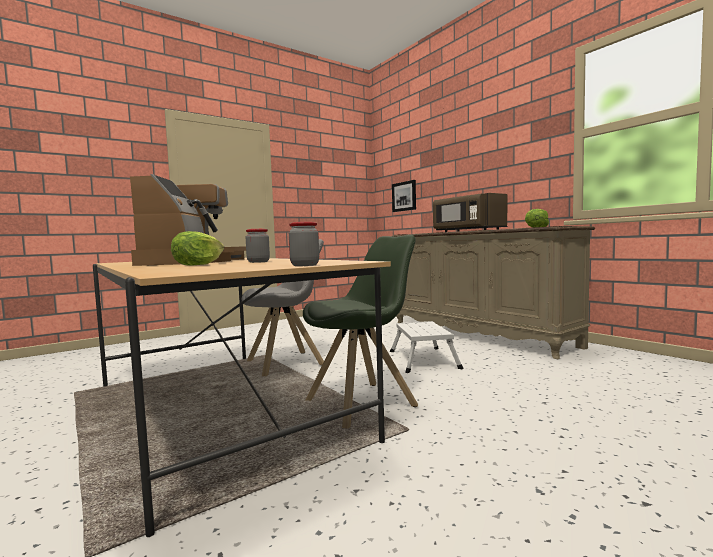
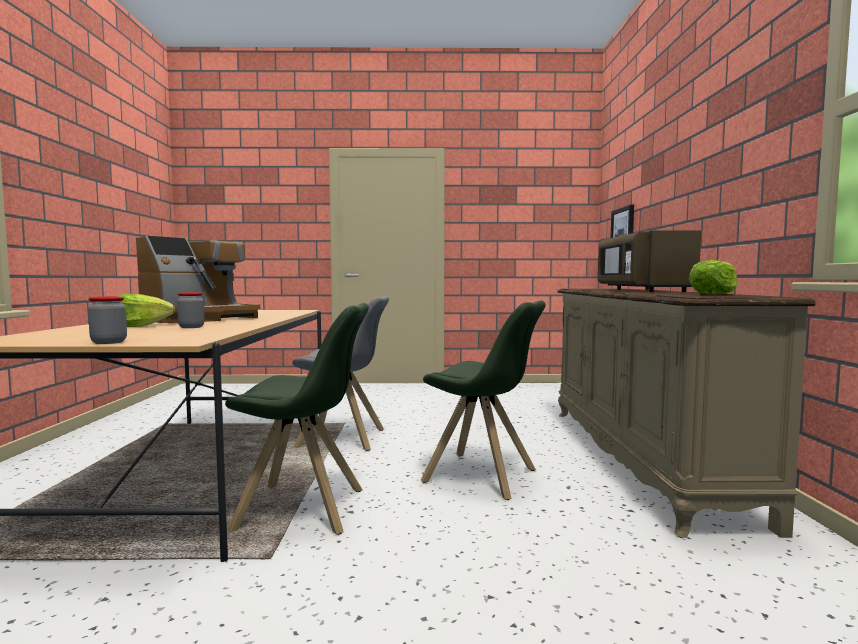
camera: 35 degrees right, 0 degrees up
(423, 359) = (481, 475): white step ladder -> green chair

